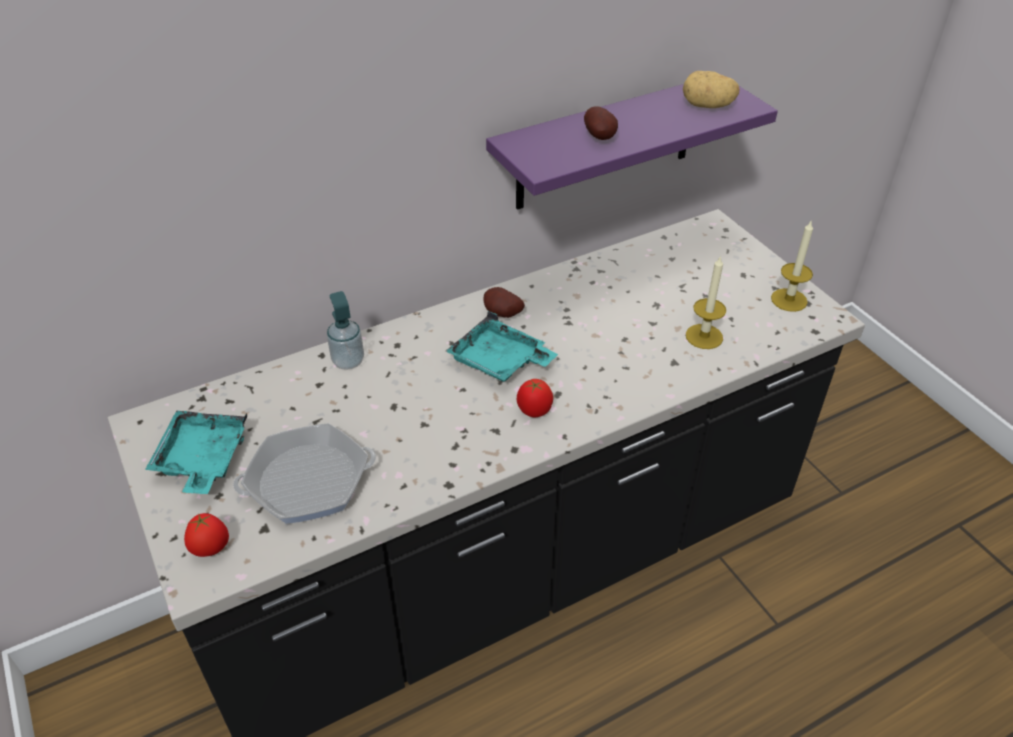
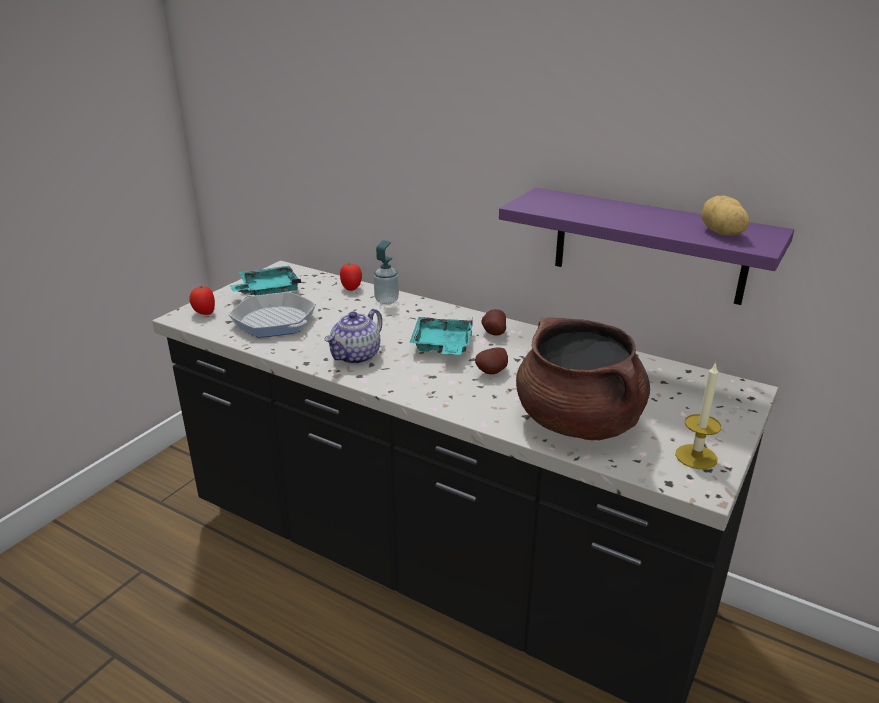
camera: 60 degrees right, 15 degrees down
(468, 436) = (356, 356): none -> teapot
(534, 411) = (404, 372): tomato -> tomato (351, 288)
(600, 137) = (597, 212): potato -> potato (493, 372)
(704, 336) = (578, 422): candle -> brown cooking pot

